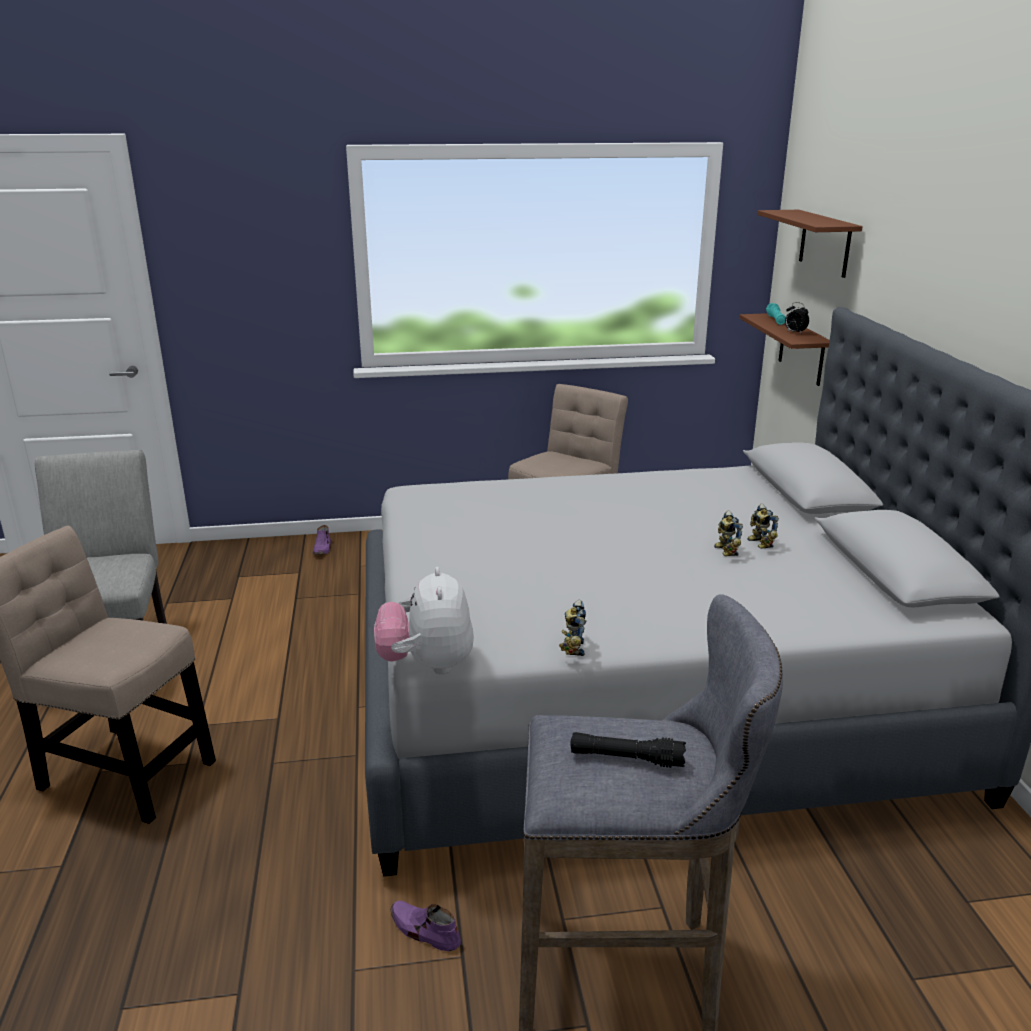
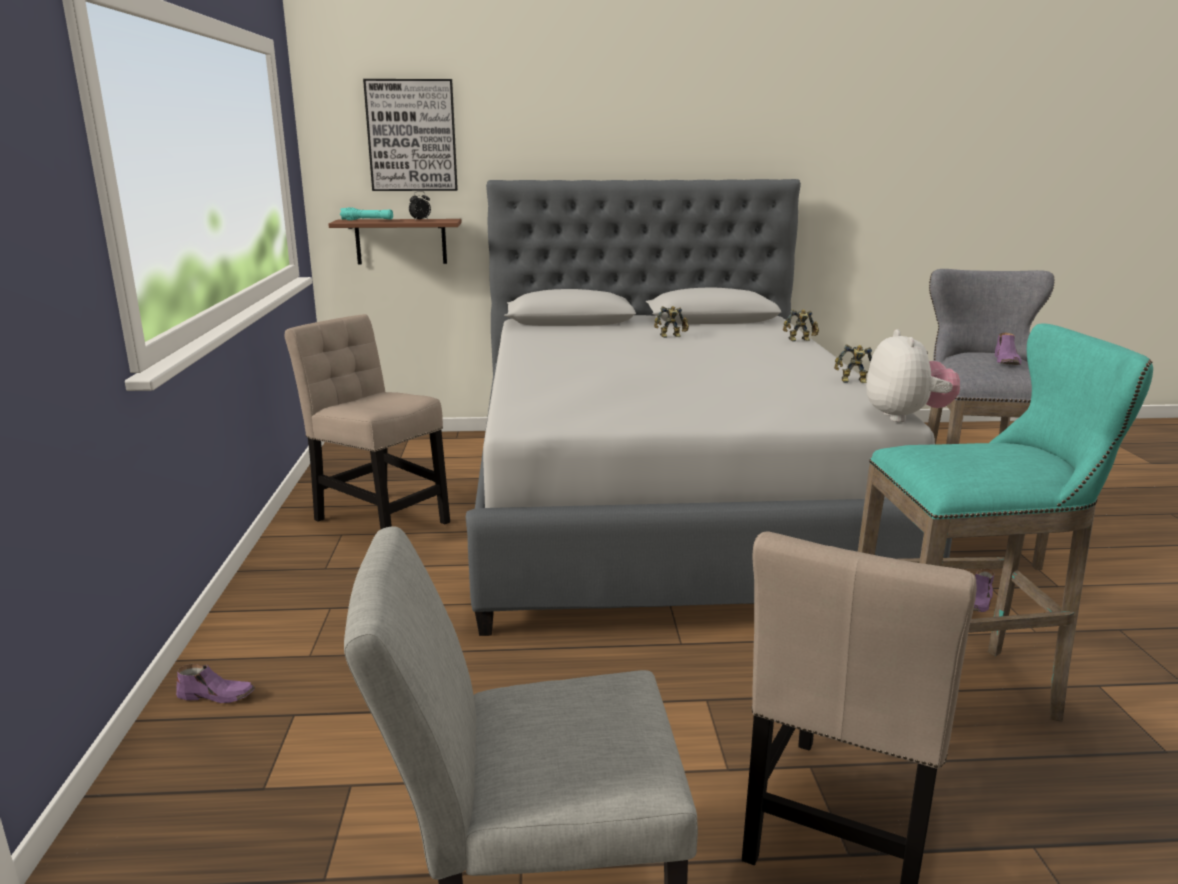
camera: 85 degrees left, 5 degrees down
(261, 871) = (959, 687): none -> turquoise stool
(427, 665) = (906, 417): plush toy -> plush toy turned 90 degrees counterclockwise
(626, 758) = (1006, 361): black flashlight -> purple shoe
(724, 551) = (685, 343): toy robot -> toy robot (800, 340)
(825, 243) = (412, 136): brown shelf -> picture

